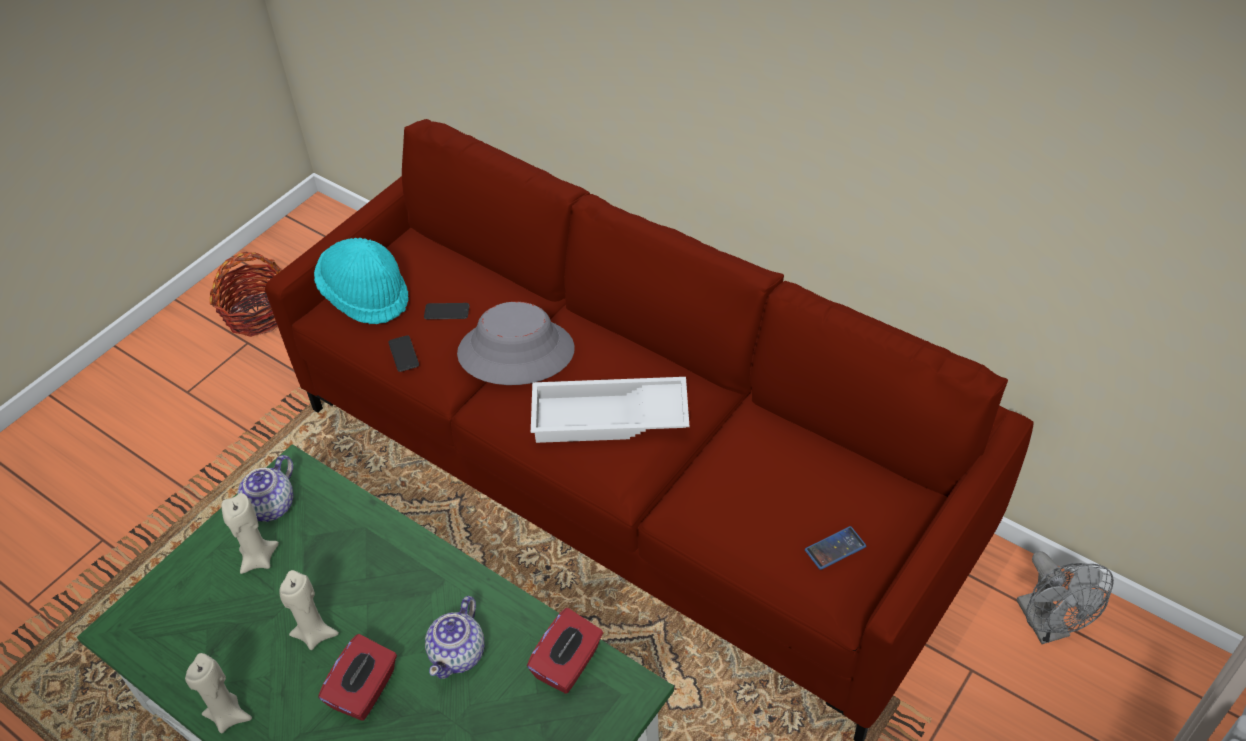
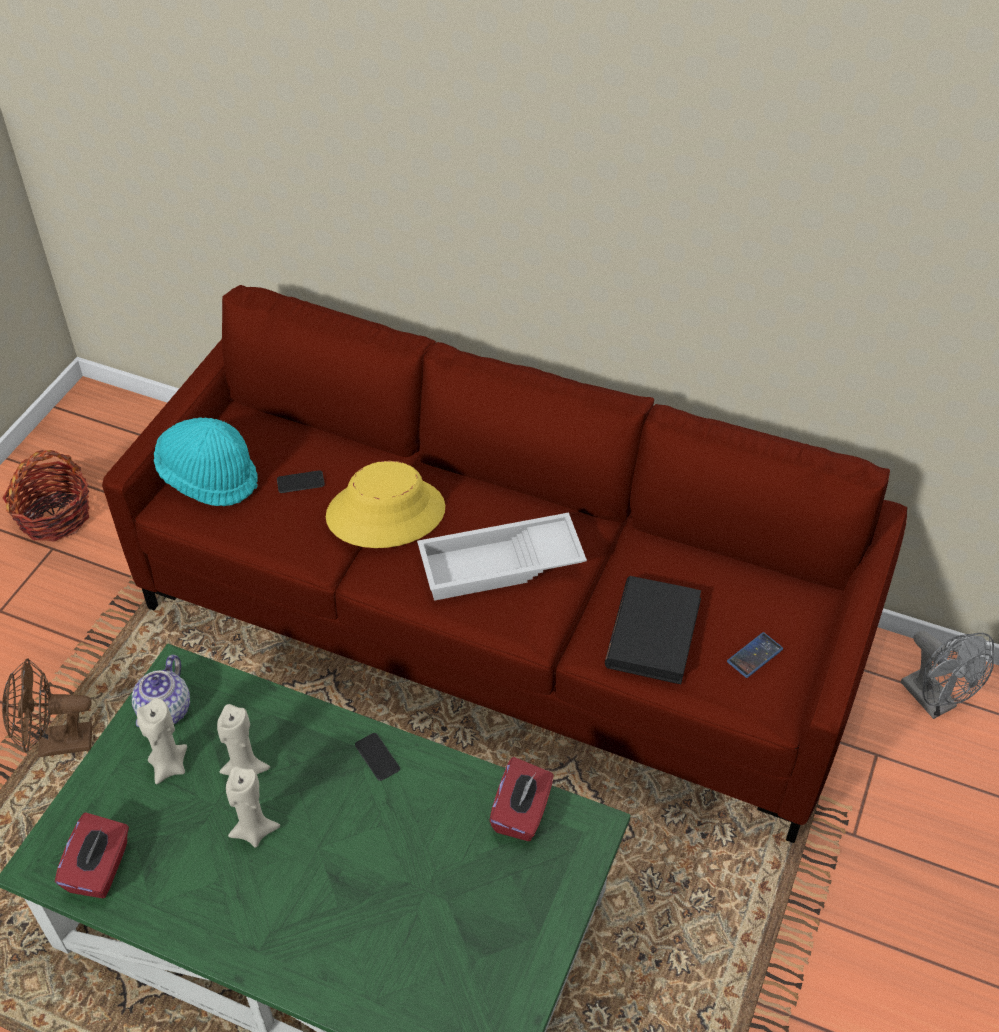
camera: 15 degrees left, 0 degrees up
(199, 520) = (56, 744): none -> brown fan
(229, 715) = (189, 928): beige candle -> beige candle (245, 769)
(365, 690) = (324, 877): red tissue box -> red tissue box (100, 869)
(403, 354) = (268, 532): phone -> phone (377, 757)
(458, 653) = (409, 822): teapot -> none
(516, 351) = (385, 513): grey hat -> yellow hat
(739, 508) = (653, 633): none -> black book

